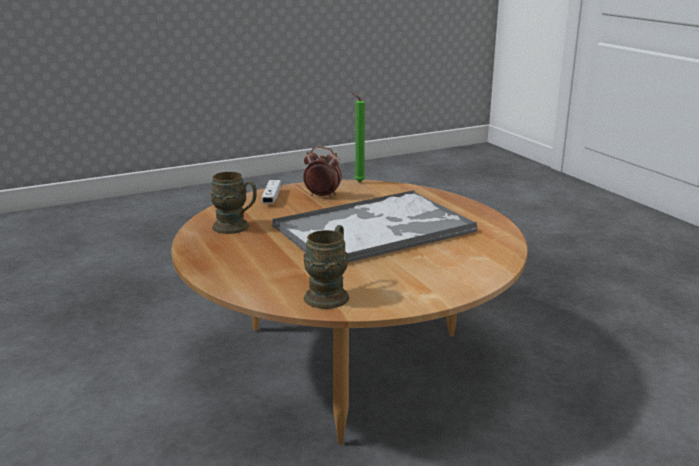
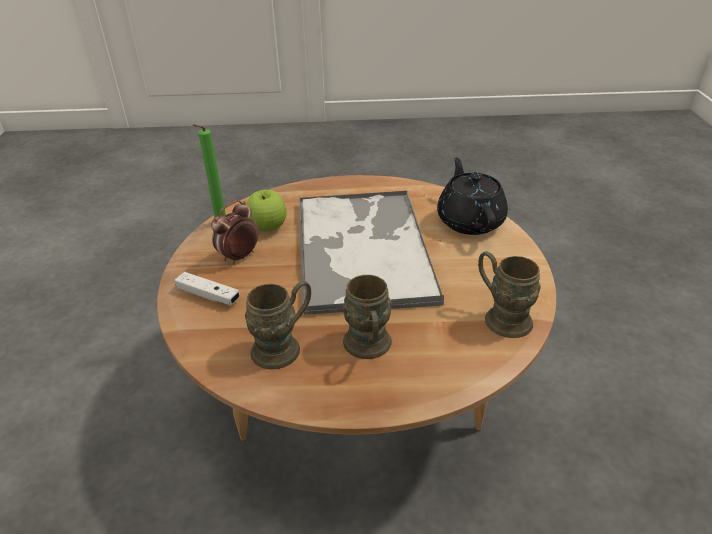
camera: 65 degrees left, 15 degrees up
(253, 252) = (369, 348): none -> brown mug
(368, 196) = (268, 228): none -> apple
(471, 263) = (470, 220): none -> black teapot

